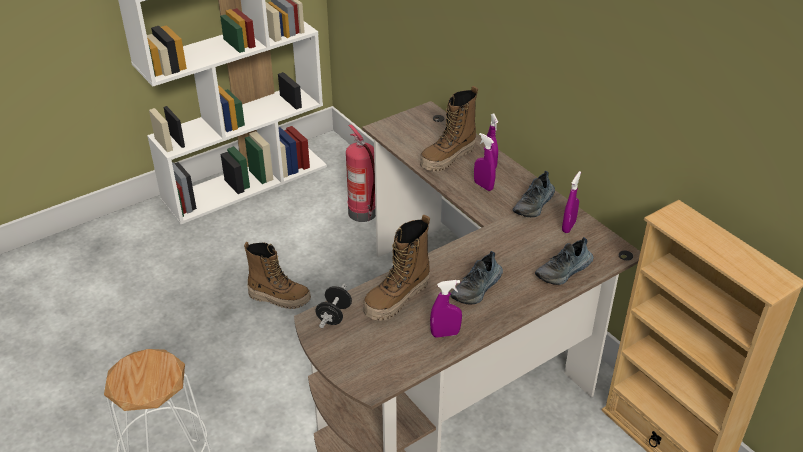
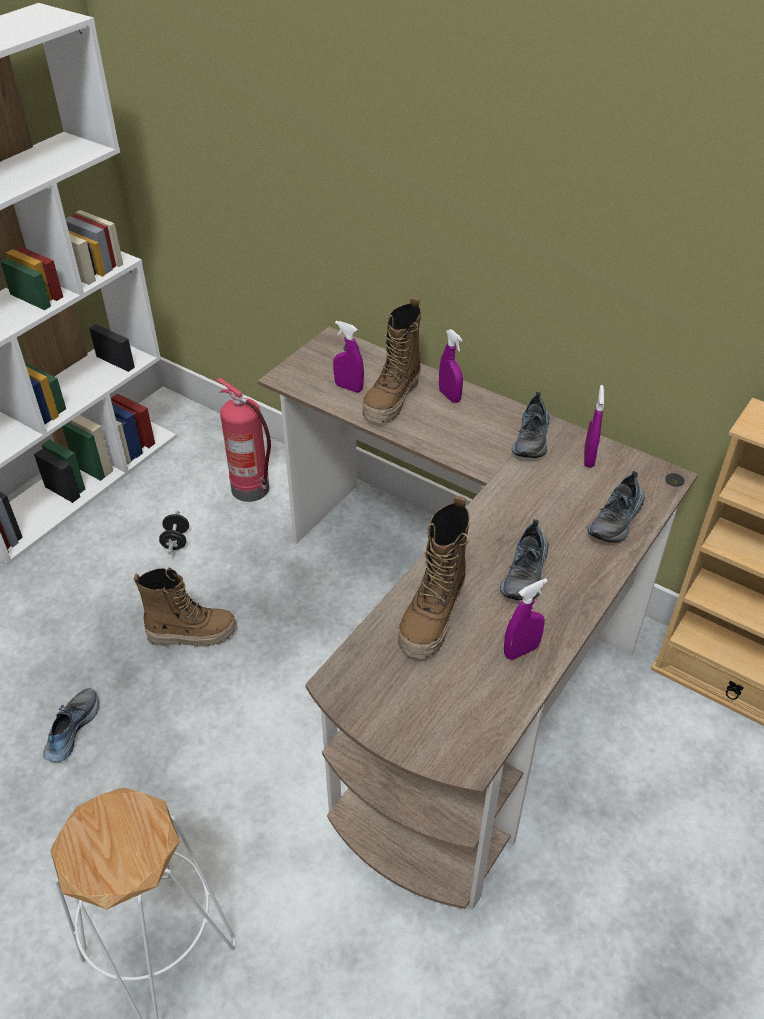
camera: 20 degrees left, 5 degrees up
(176, 335) = (71, 729): none -> shoe
(334, 315) = (361, 667): black dumbbell -> black dumbbell (176, 541)
(483, 186) = (457, 428): purple spray bottle -> purple spray bottle (349, 388)

